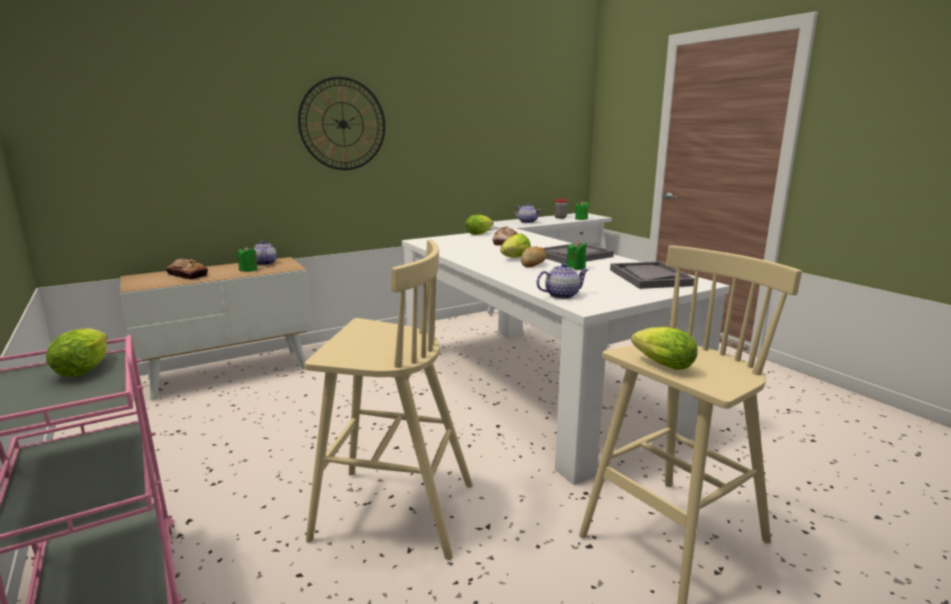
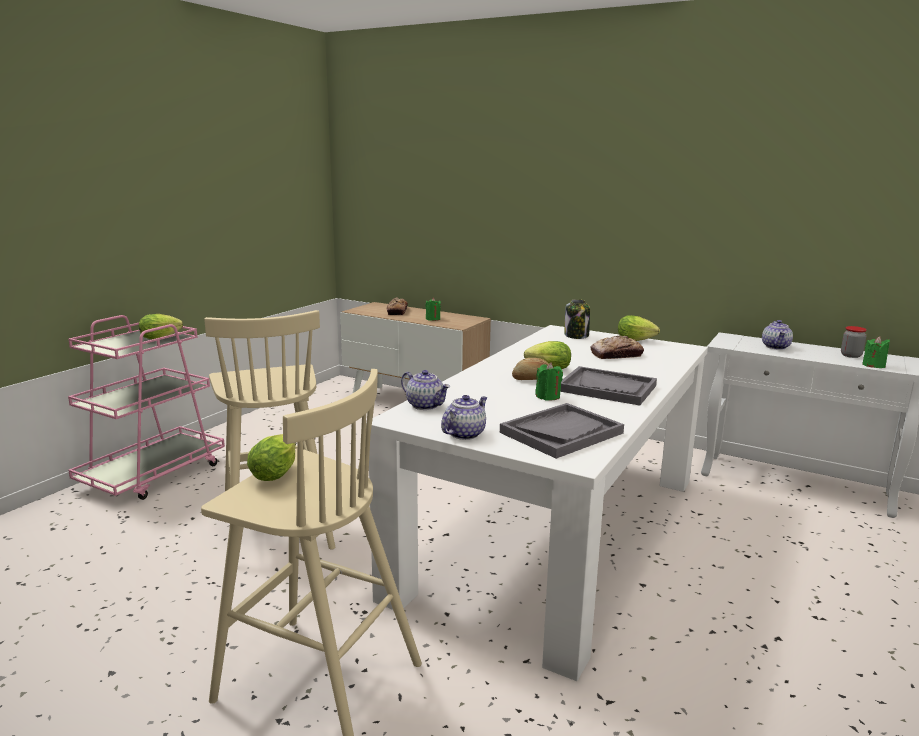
camera: 60 degrees right, 0 degrees up
(264, 263) = (458, 317): teapot -> teapot (464, 434)
(343, 124) = (558, 193): wall clock -> none
(444, 240) = (576, 336): none -> jar

